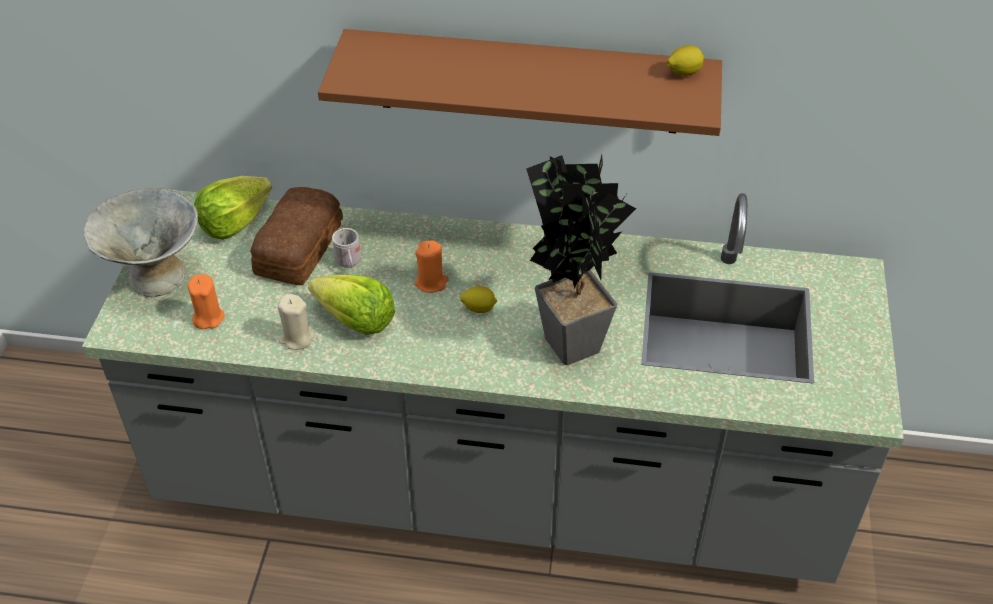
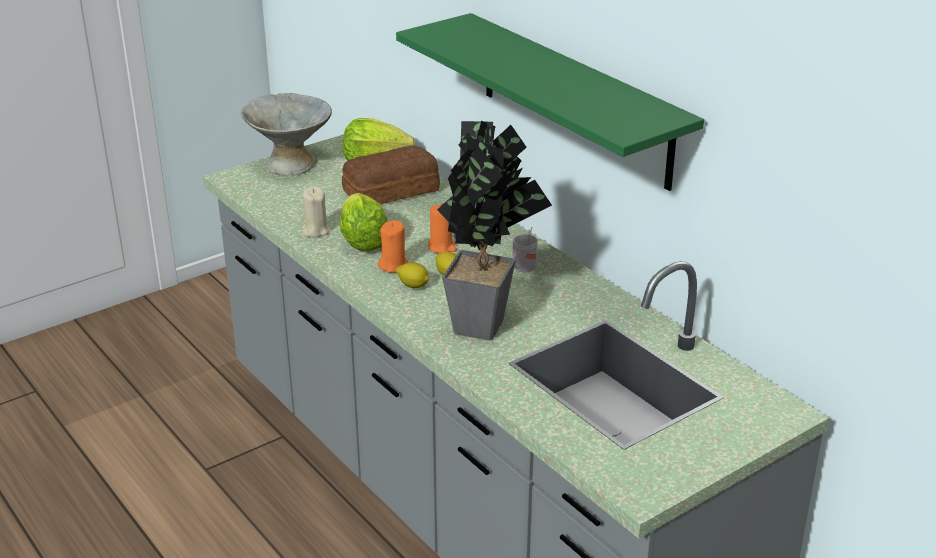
camera: 45 degrees right, 15 degrees down
(208, 318) = (285, 197): orange candle -> orange candle (393, 265)
(349, 264) = (407, 213): white mug -> white mug (522, 270)
(529, 82) = (574, 100): brown shelf -> green shelf
(683, 73) = (657, 113): lemon -> lemon (413, 286)

